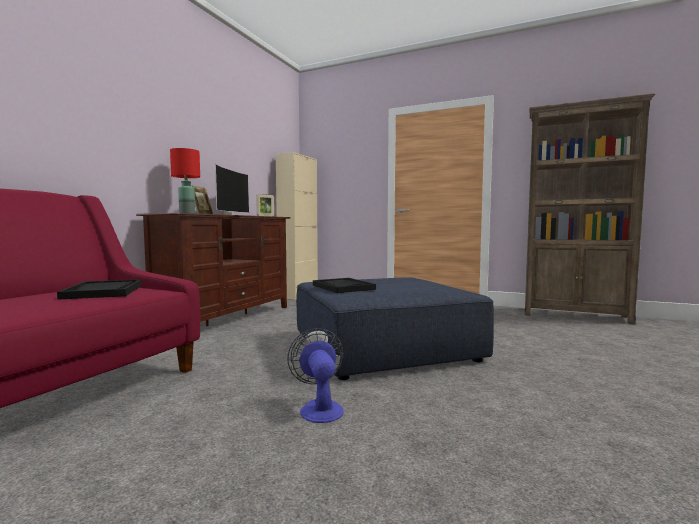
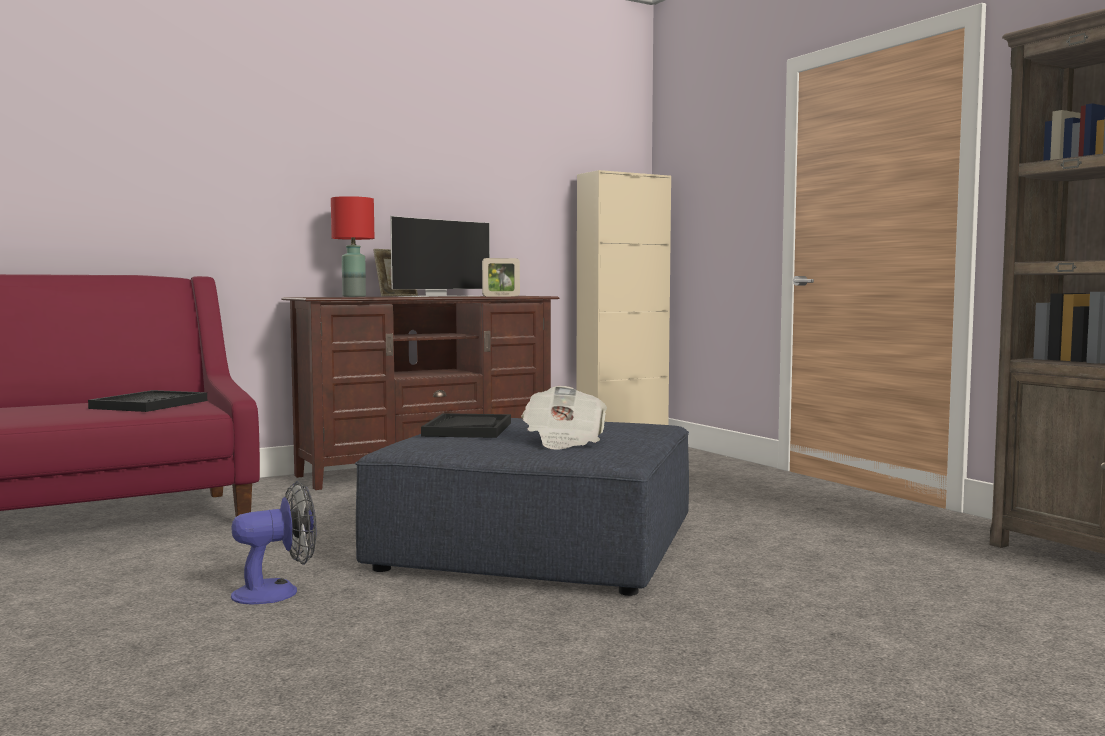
camera: 35 degrees right, 0 degrees up
(319, 408) = (277, 592): fan -> fan turned 45 degrees clockwise
(411, 288) = (564, 441): none -> newspaper

